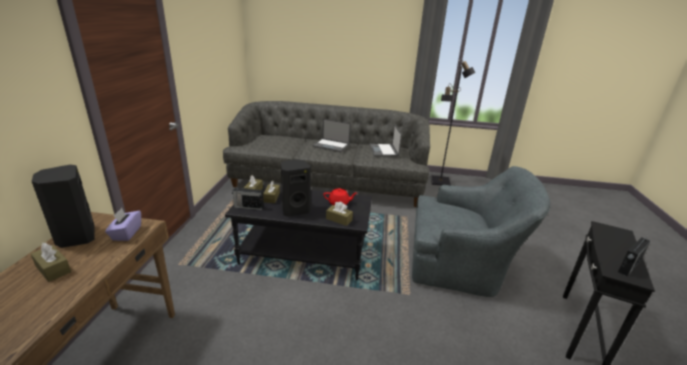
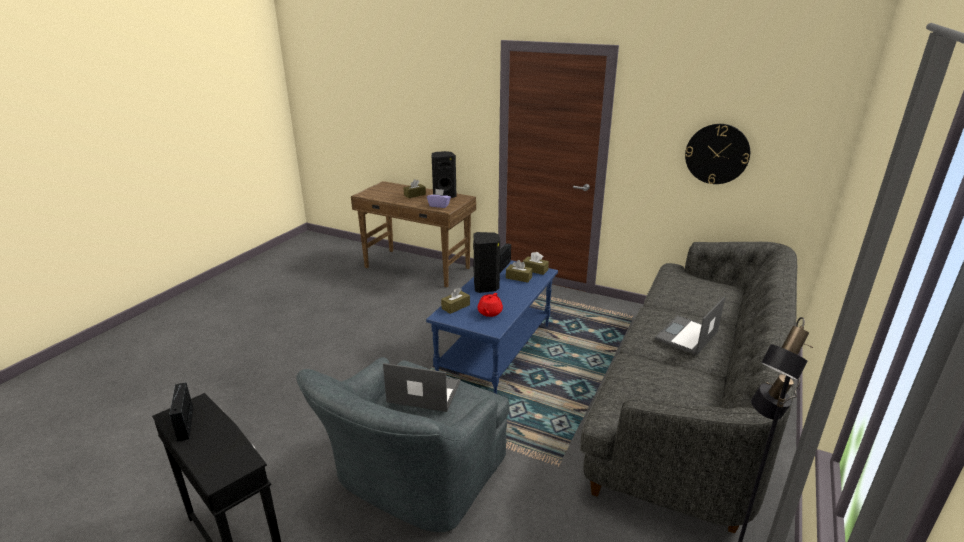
camera: 110 degrees right, 0 degrees up
(216, 60) = (717, 154): none -> wall clock
(304, 254) = (496, 350): black coffee table -> blue coffee table
(384, 151) = (666, 387): laptop -> laptop (423, 392)

